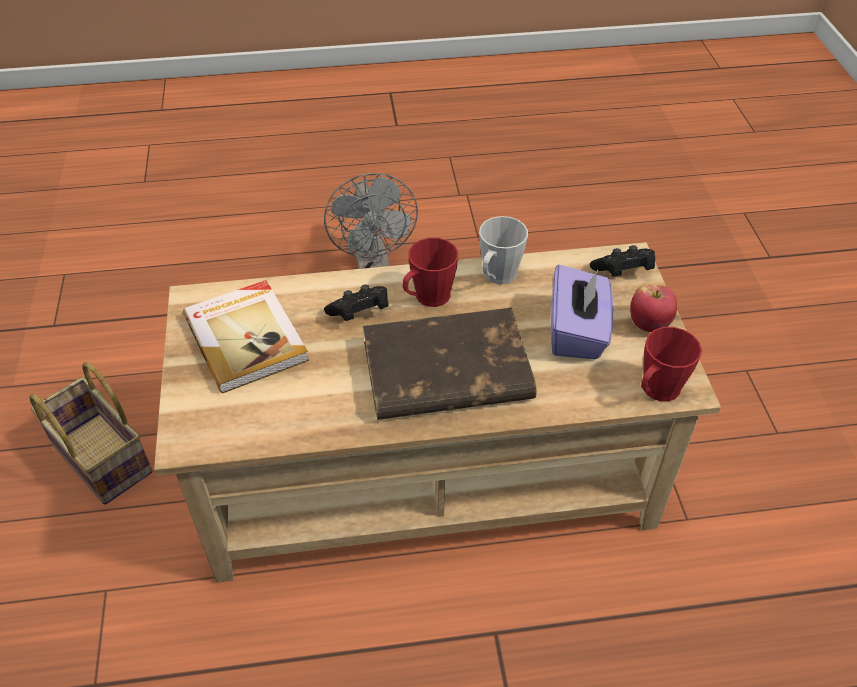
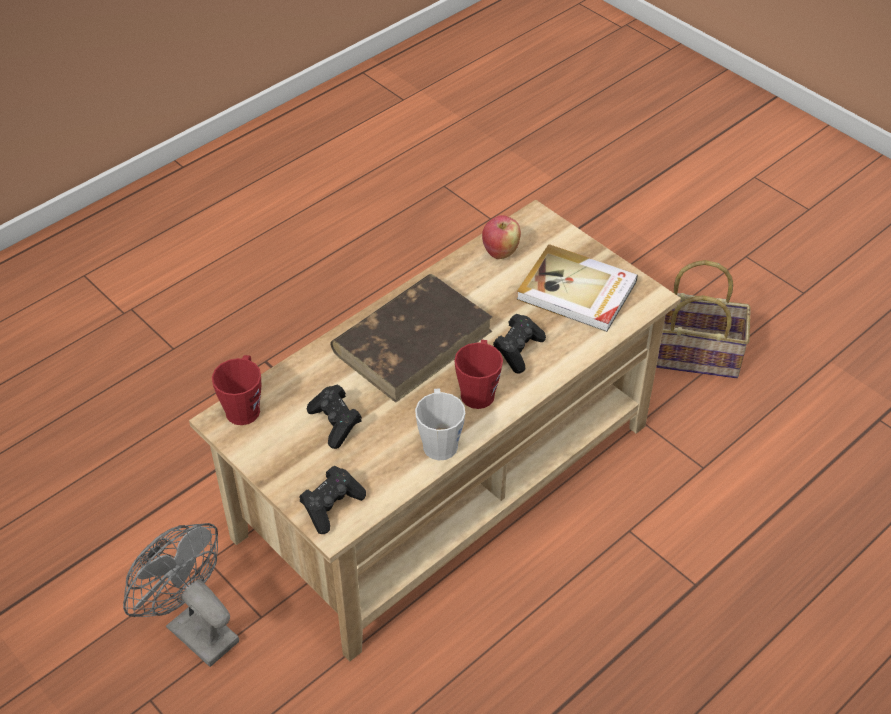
camera: 145 degrees right, 0 degrees up
(373, 264) = (693, 664): grey fan -> grey fan (194, 628)
(577, 332) = (335, 423): purple tissue box -> black game controller
(649, 324) = (279, 462): apple -> apple (500, 252)

